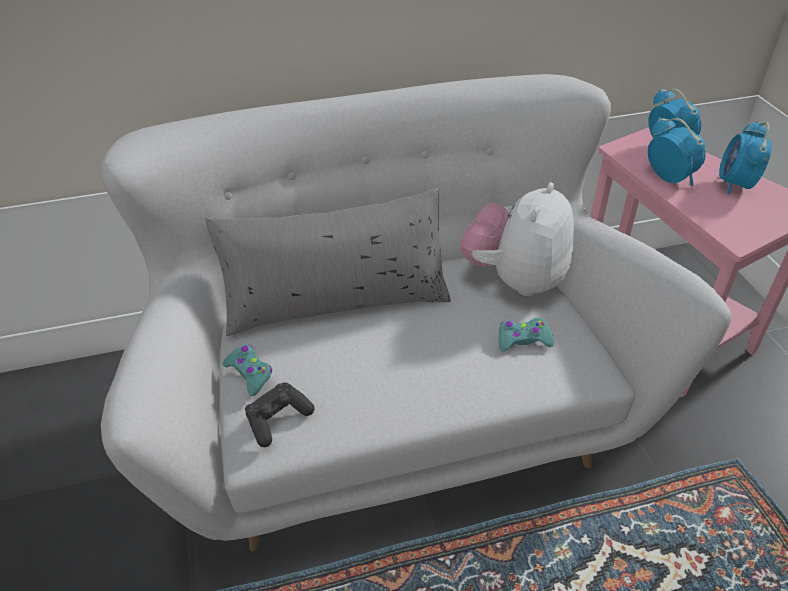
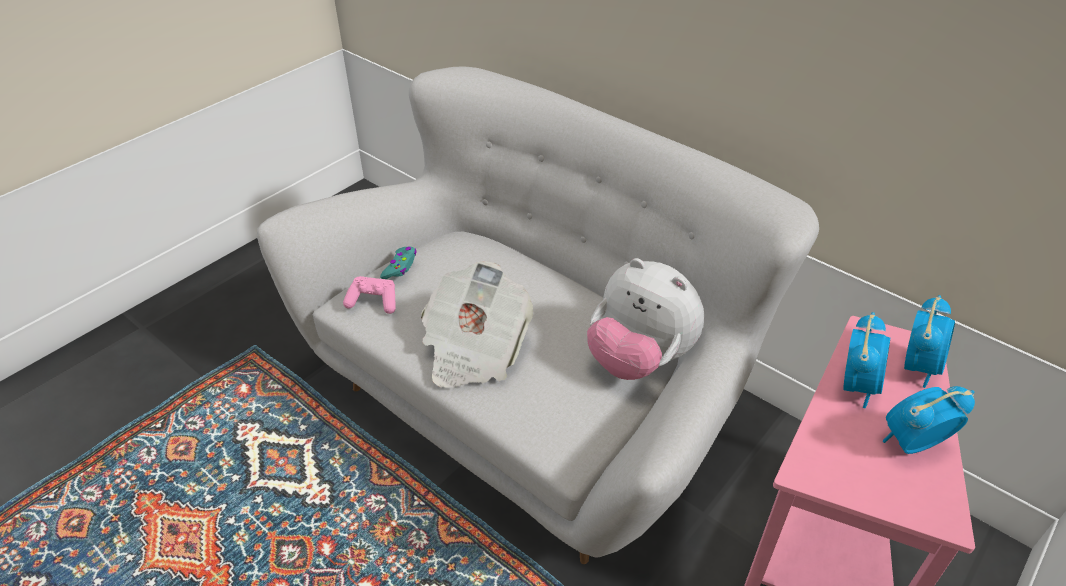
camera: 55 degrees right, 0 degrees up
(278, 420) = (373, 301): black game controller -> pink game controller
(336, 300) = (511, 271): grey pillow -> none
(420, 372) = (474, 349): none -> newspaper
(515, 279) = (639, 359): plush toy -> plush toy turned 135 degrees counterclockwise
(523, 340) = (561, 392): turquoise game controller -> none

